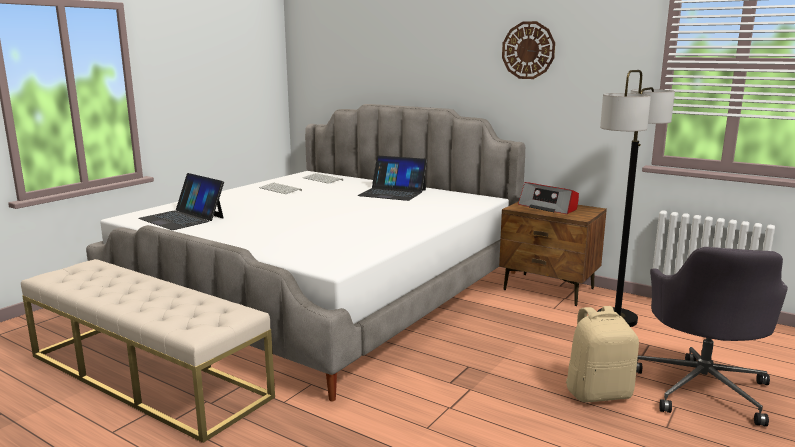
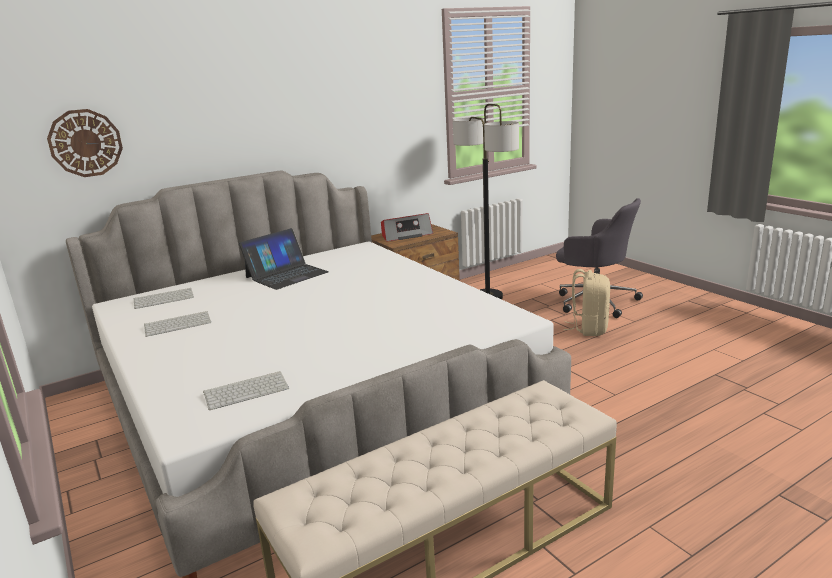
camera: 65 degrees left, 5 degrees up
(182, 218) = (247, 390): laptop -> keyboard
(528, 50) = (344, 98): wall clock -> wall clock (85, 143)

